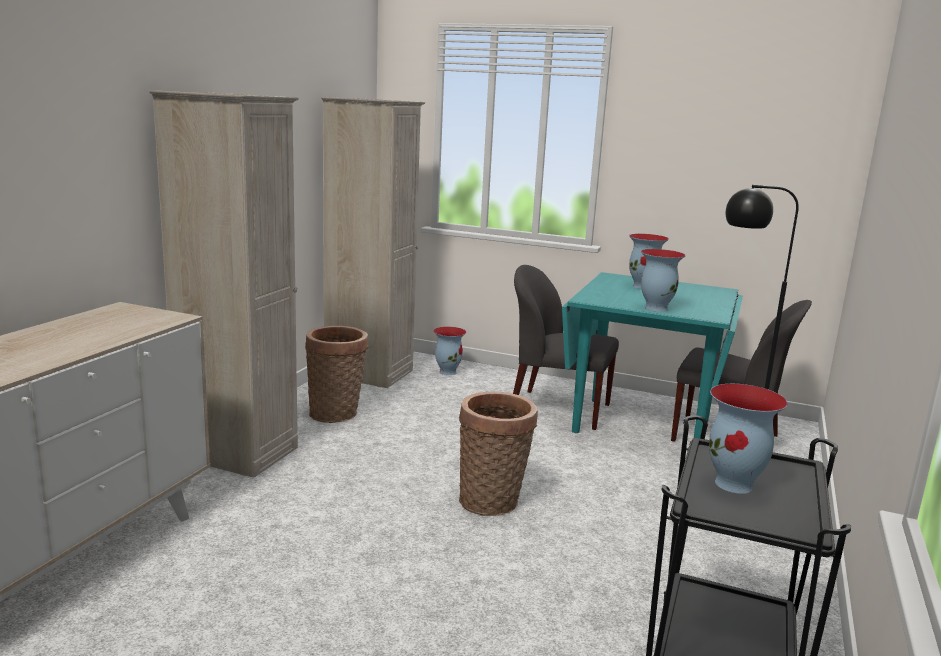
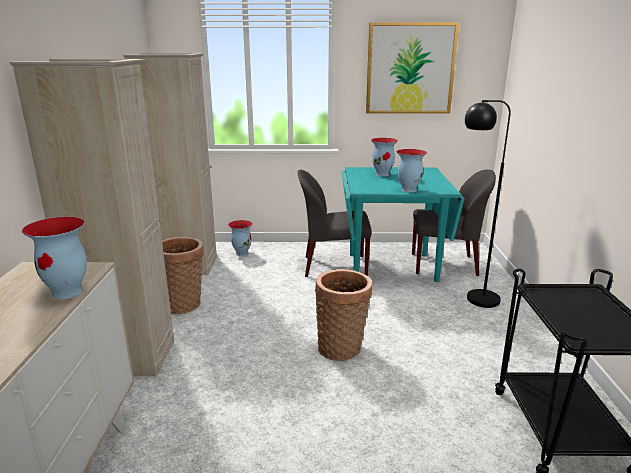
camera: 20 degrees left, 5 degrees up
(714, 141) = (410, 69): none -> picture
(735, 484) = (575, 314): vase -> vase (68, 292)

